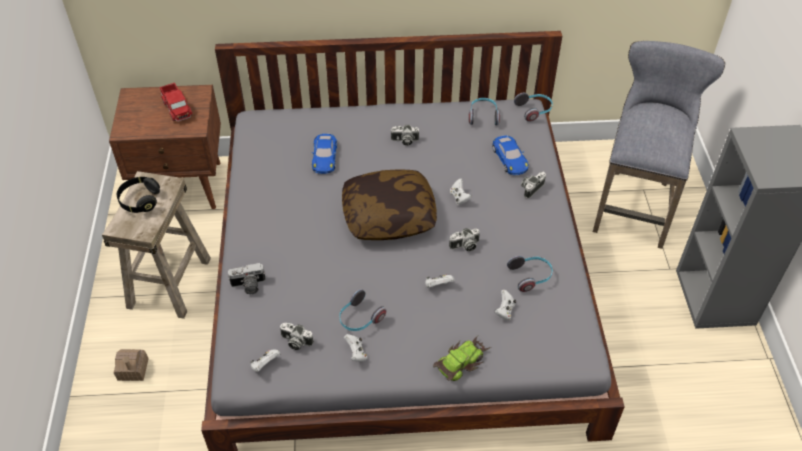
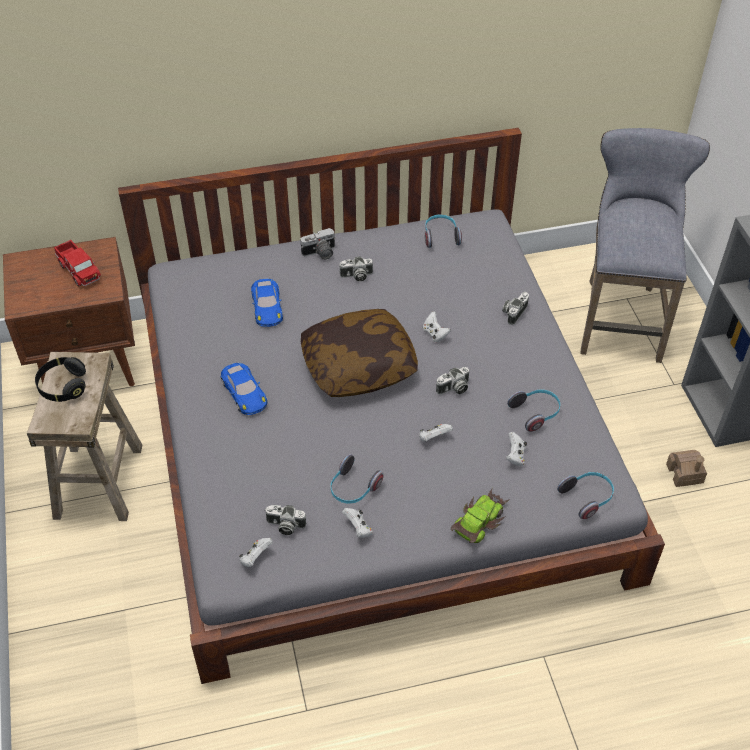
camera: 10 degrees left, 0 degrees up
(133, 369) = (78, 590): toy house -> toy house (684, 473)
(248, 286) = (213, 470): camera -> camera (320, 253)
(509, 158) = (482, 281): blue toy car -> blue toy car (244, 392)
(534, 110) = (497, 223): headphones -> headphones (587, 498)

